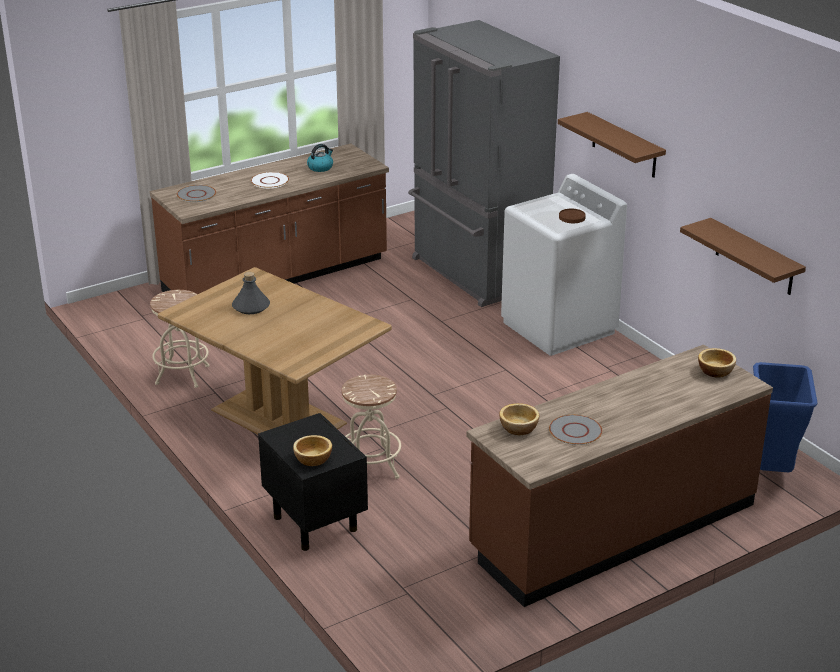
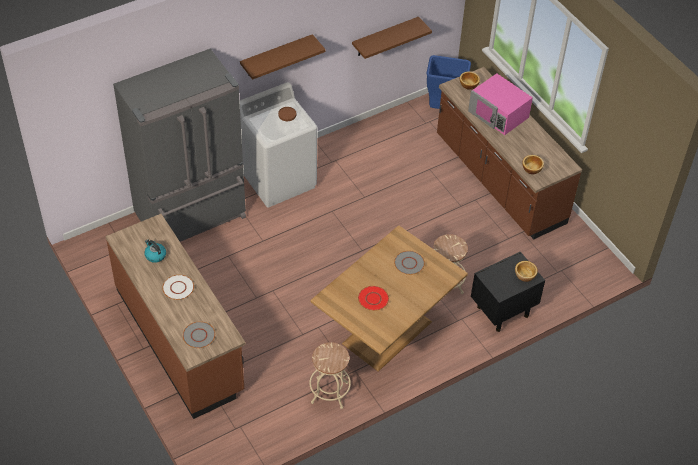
camera: 90 degrees left, 20 degrees up
(251, 307) = (373, 299): grey bottle -> red plate
(575, 431) = (532, 147): grey plate -> grey plate (409, 263)
(649, 399) = (498, 114): none -> pink microwave

